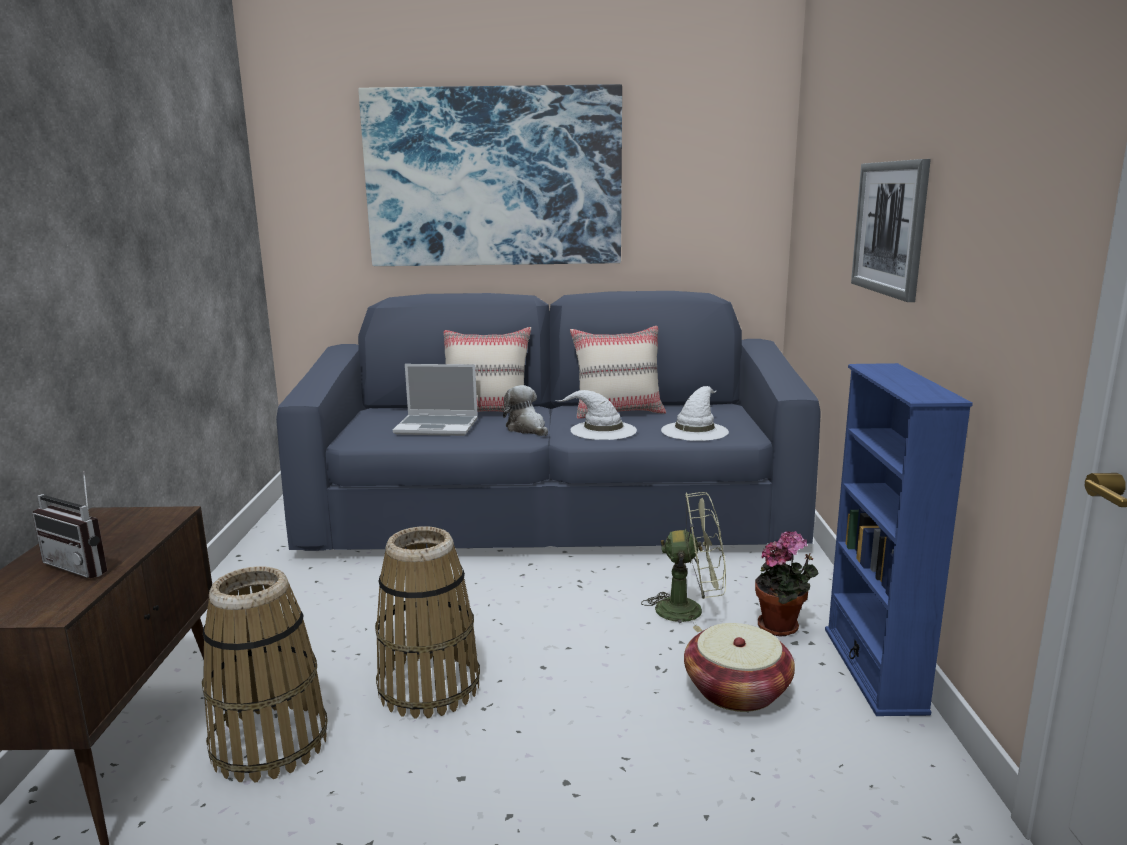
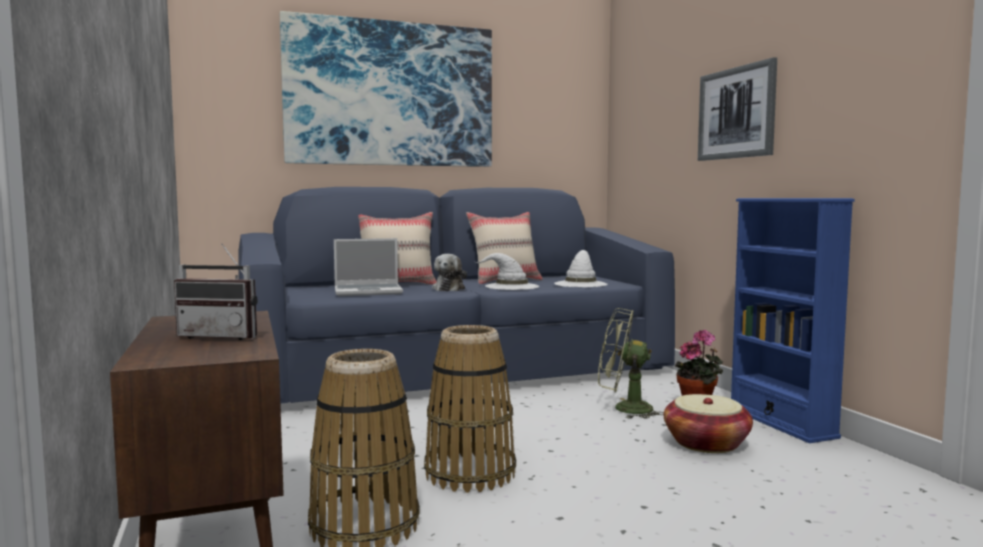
camera: 20 degrees left, 10 degrees down
(527, 429) = (449, 288): plush toy -> plush toy turned 120 degrees counterclockwise
(690, 610) = (624, 409): green fan -> green fan turned 150 degrees counterclockwise

